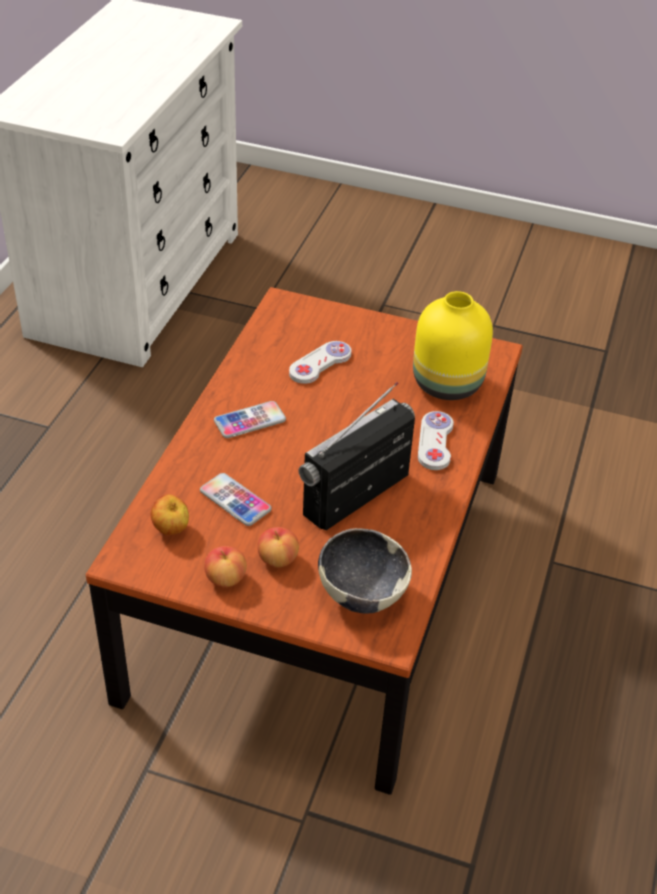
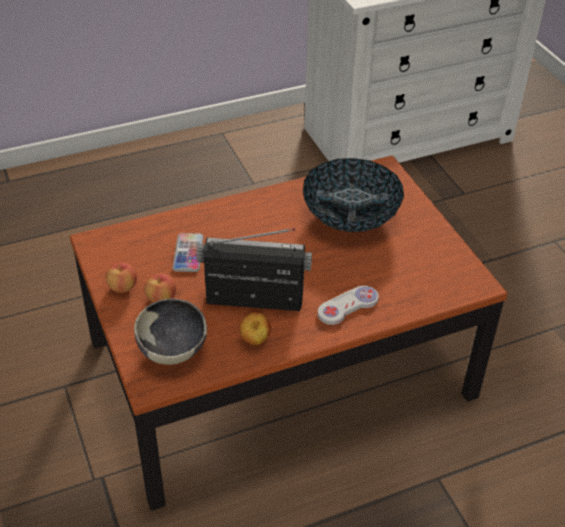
camera: 50 degrees right, 0 degrees up
(171, 529) = (136, 244): apple -> apple (255, 340)
(250, 421) = (261, 219): phone -> none
(320, 364) = (350, 215): white game controller -> bowl
(445, 384) = (410, 279): yellow vase -> none

